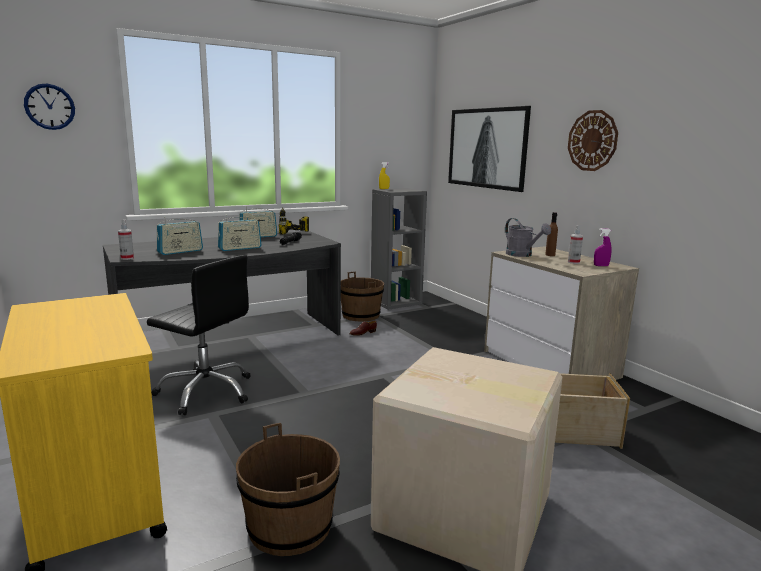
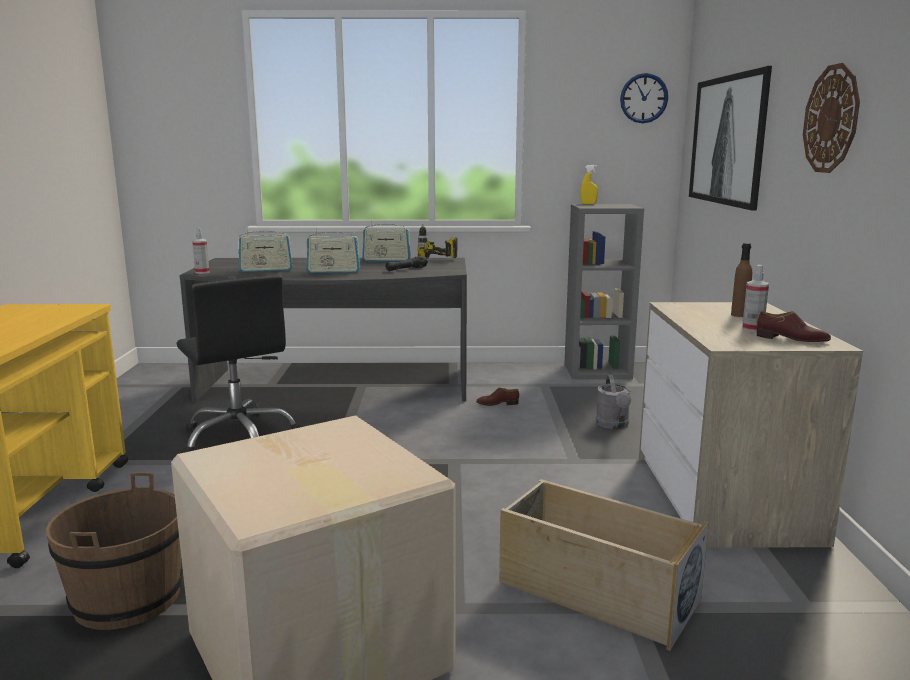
camera: 30 degrees right, 0 degrees up
(50, 107) = (175, 104): wall clock -> wall clock (644, 98)
(361, 315) = (525, 381): brown bucket -> none
(522, 255) = (689, 311): grey watering can -> grey watering can (613, 425)
(601, 266) = (792, 339): purple spray bottle -> brown shoe

